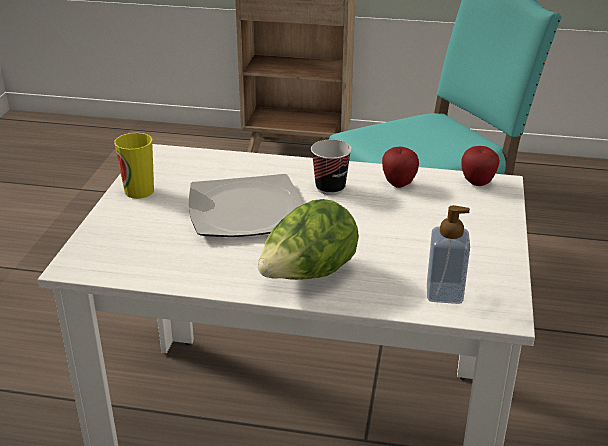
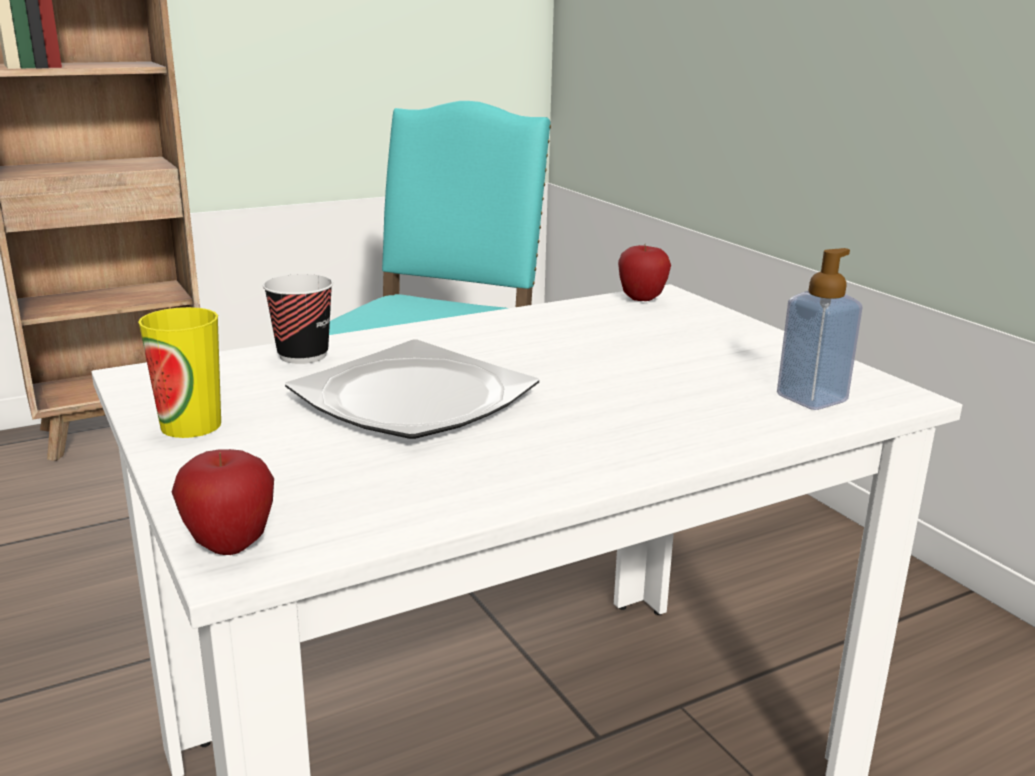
camera: 40 degrees left, 10 degrees down
(308, 276) = (635, 436): lettuce -> none
(330, 188) = (485, 345): cup -> cup (303, 355)
(398, 184) = (560, 321): apple -> apple (229, 545)

